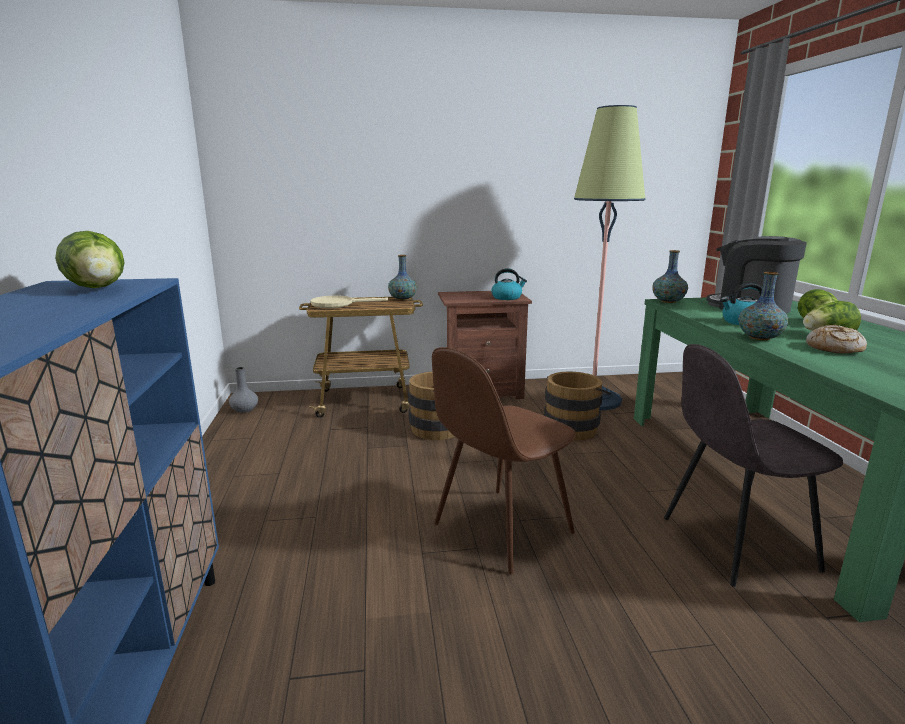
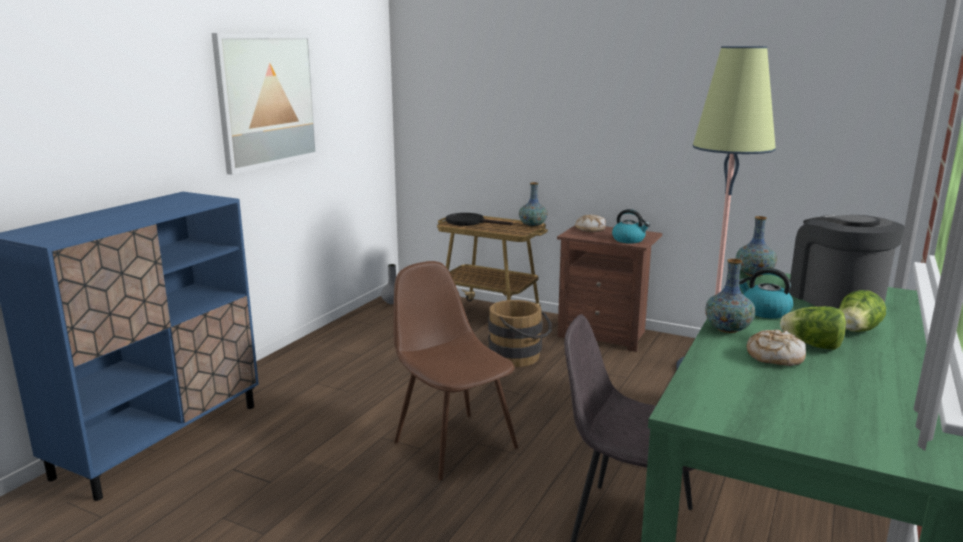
camera: 35 degrees right, 0 degrees up
(99, 289) = (186, 202): lettuce -> none
(110, 153) = (268, 100): none -> picture
(338, 304) = (470, 222): beige frying pan -> black frying pan
(459, 294) = (590, 229): none -> bread
(500, 529) = (453, 443): brown chair -> brown chair turned 60 degrees clockwise
(573, 427) = (642, 390): brown bucket -> none

